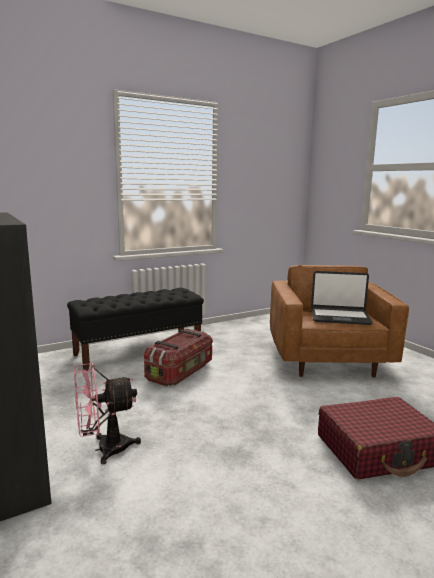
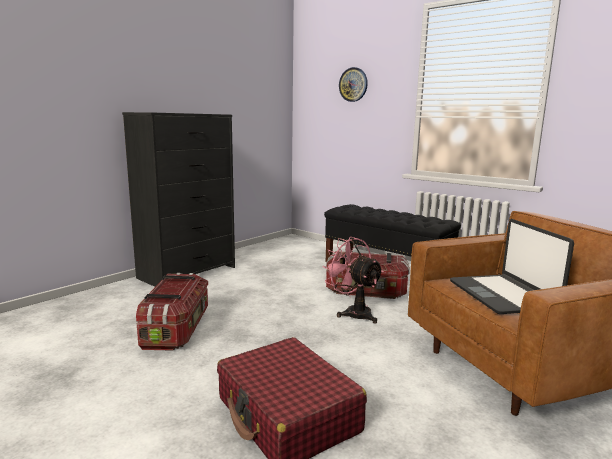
camera: 70 degrees right, 0 degrees up
(34, 163) = (353, 84): none -> wall clock
(104, 449) = (223, 290): pink fan -> pink fan (353, 312)
(199, 498) = (177, 329): none -> storage box

